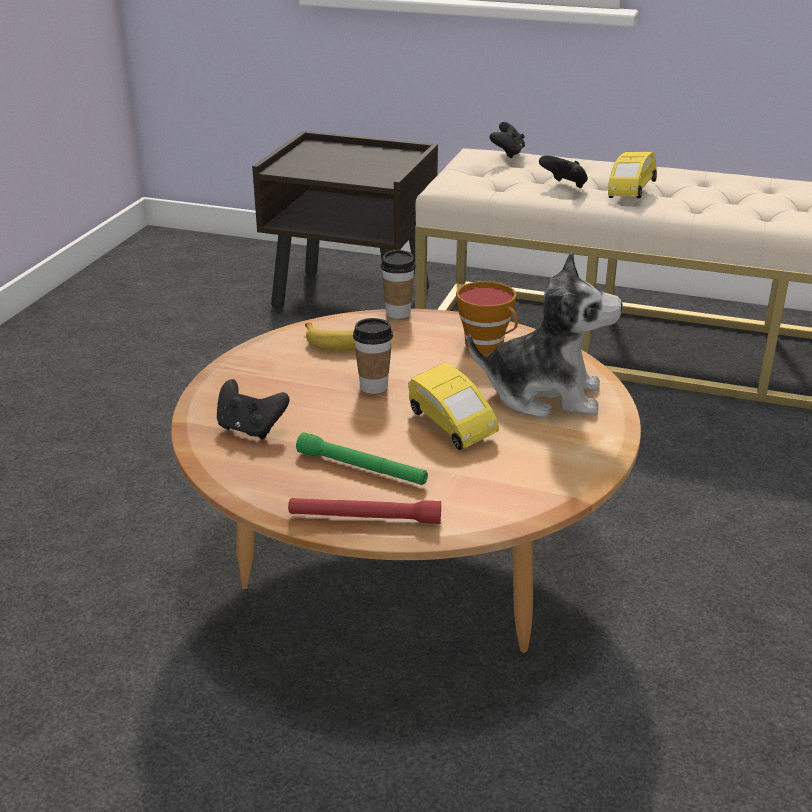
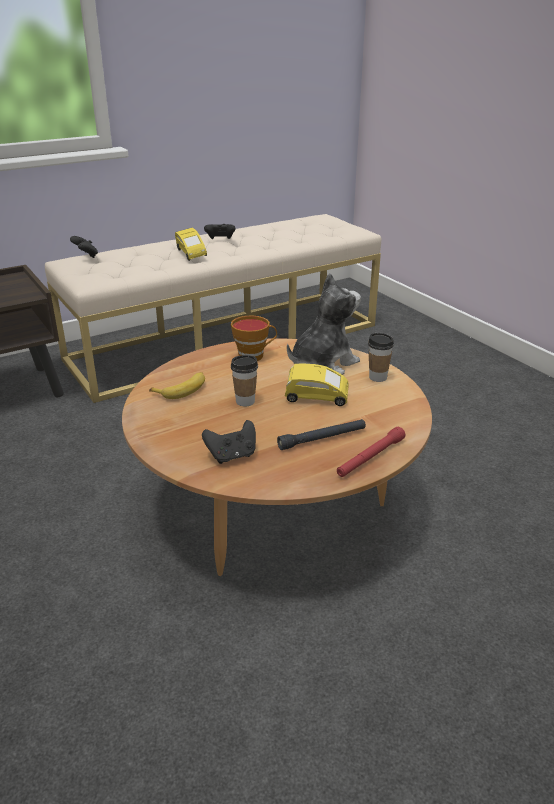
camera: 50 degrees left, 0 degrees up
(362, 468) = (322, 439): green flashlight -> black flashlight
(398, 313) = (178, 362): cup -> cup (378, 377)
(564, 186) = (153, 262): black game controller -> black game controller (220, 240)

